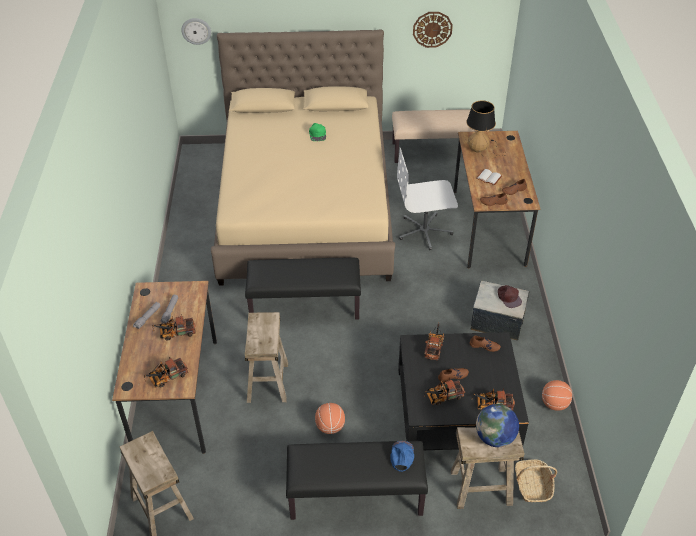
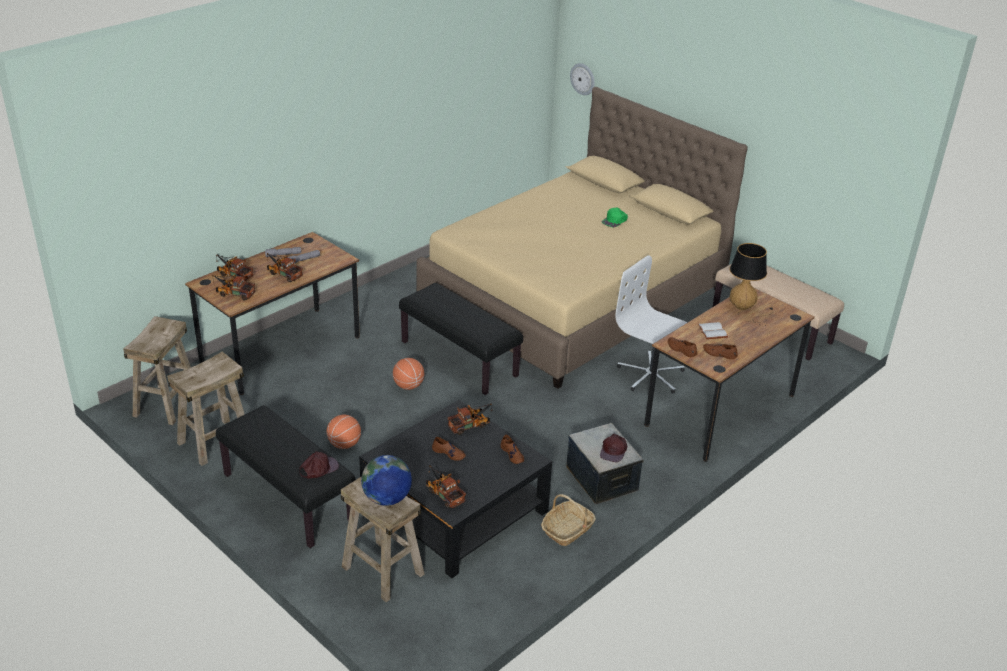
camera: 45 degrees right, 10 degrees down
(268, 382) = (350, 386): beige stool -> beige stool (215, 442)
(401, 456) = (318, 468): blue cap -> brown cap
(432, 29) = (805, 169): wall clock -> none
(442, 397) = (416, 459): toy truck -> toy truck (233, 275)
(532, 486) = (425, 604): basket -> basket (567, 530)
(554, 404) = (546, 570): basketball -> basketball (408, 386)

